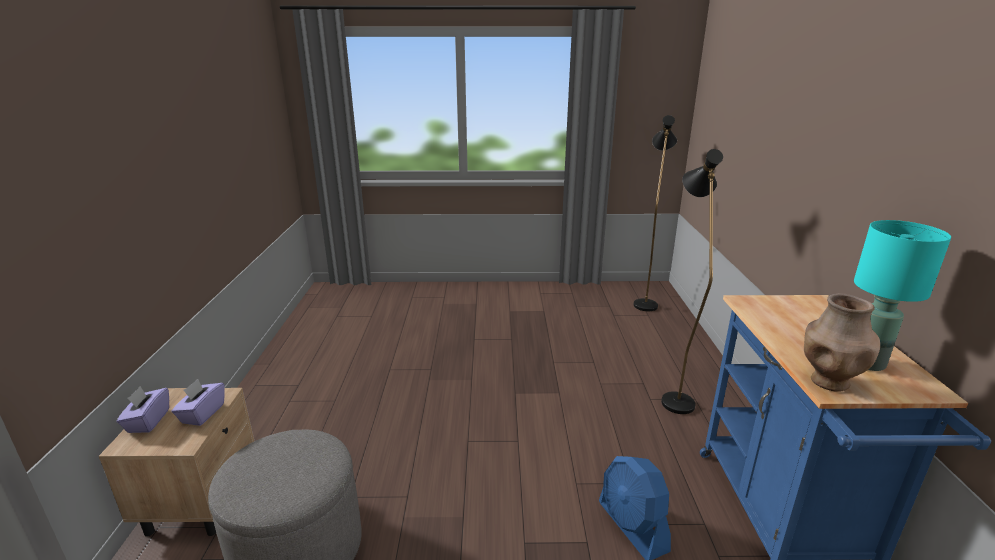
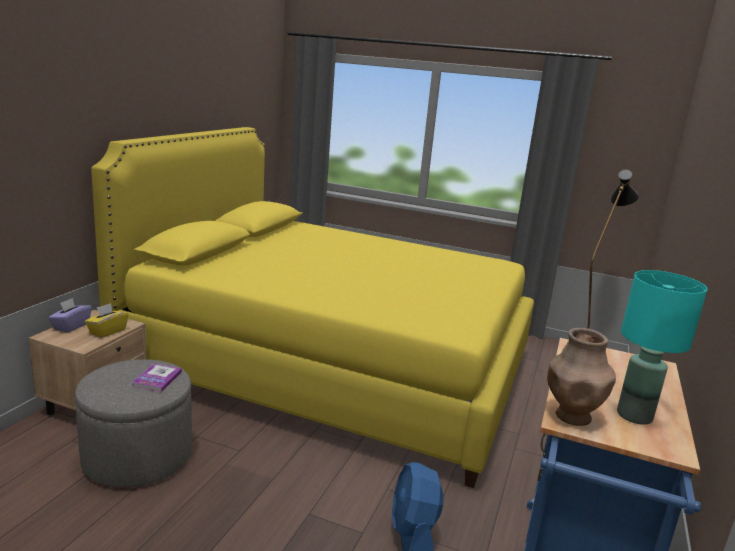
camera: 20 degrees right, 5 degrees down
(202, 413) = (107, 331): purple tissue box -> yellow tissue box
(308, 457) = (157, 379): none -> book
(437, 366) = (332, 366): none -> yellow bed
(674, 396) = (542, 453): black floor lamp -> none

